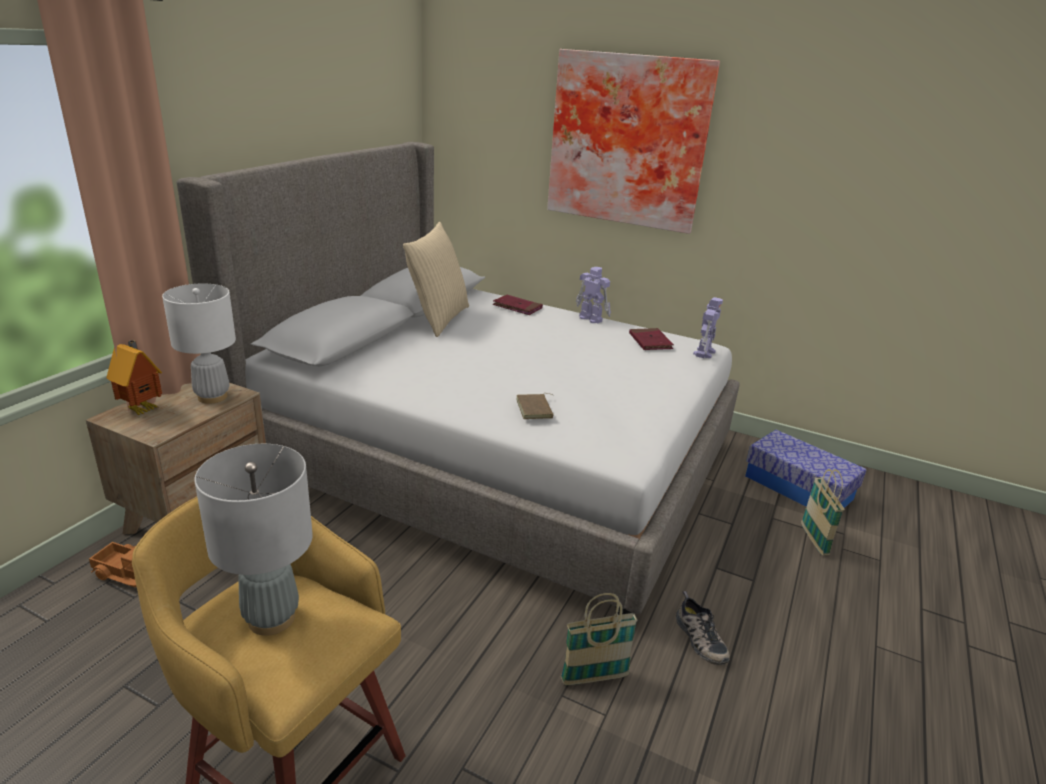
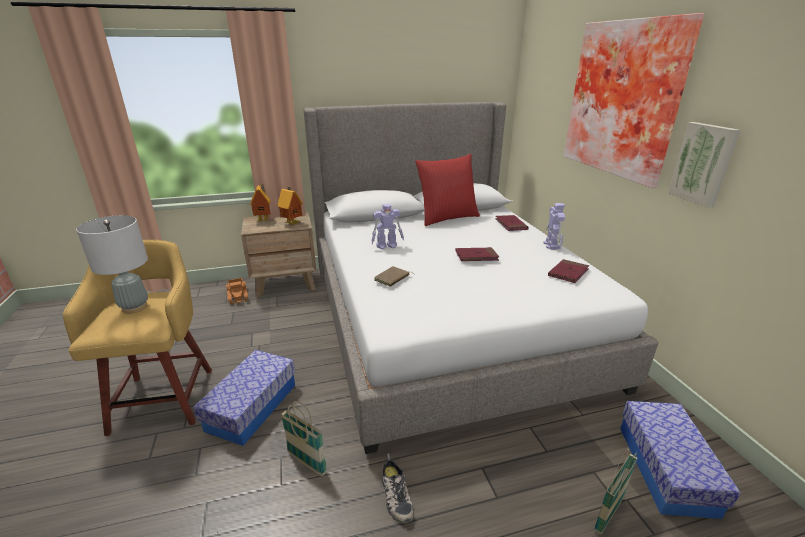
camera: 50 degrees right, 0 degrees up
(212, 397) = (293, 223): white table lamp -> toy house
(438, 319) = (447, 218): beige pillow -> red pillow
(443, 681) = (252, 407): none -> storage box
(556, 353) = (476, 256): none -> red book
(698, 638) = (395, 496): shoe -> shoe turned 45 degrees counterclockwise
(704, 352) = (603, 296): toy robot -> toy robot (387, 246)
(737, 204) = (703, 164): none -> picture

